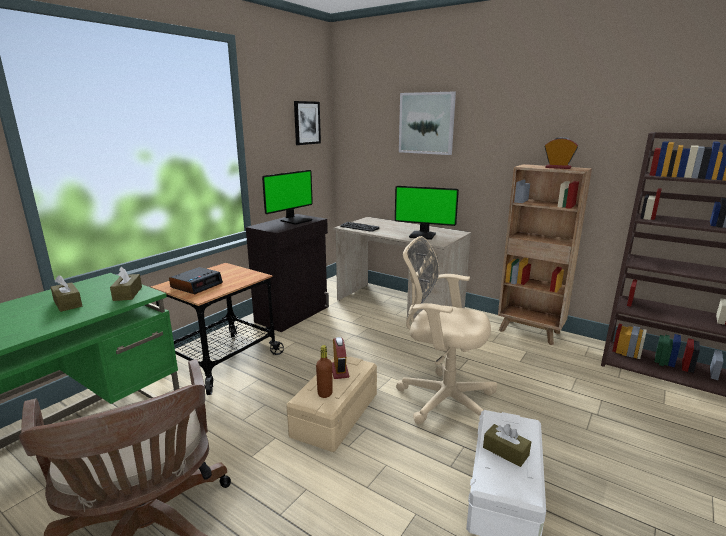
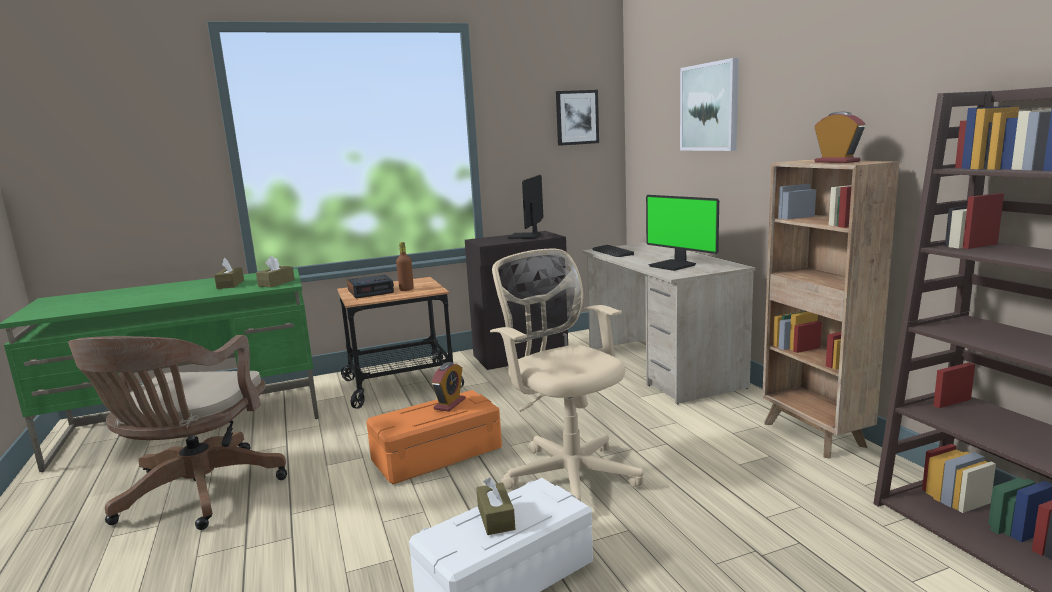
camera: 35 degrees right, 5 degrees down
(295, 220) = (526, 236): monitor -> monitor turned 120 degrees clockwise
(325, 393) = (408, 419): brown bottle -> brown bottle (406, 289)
(335, 414) = (437, 454): beige storage box -> orange storage box

